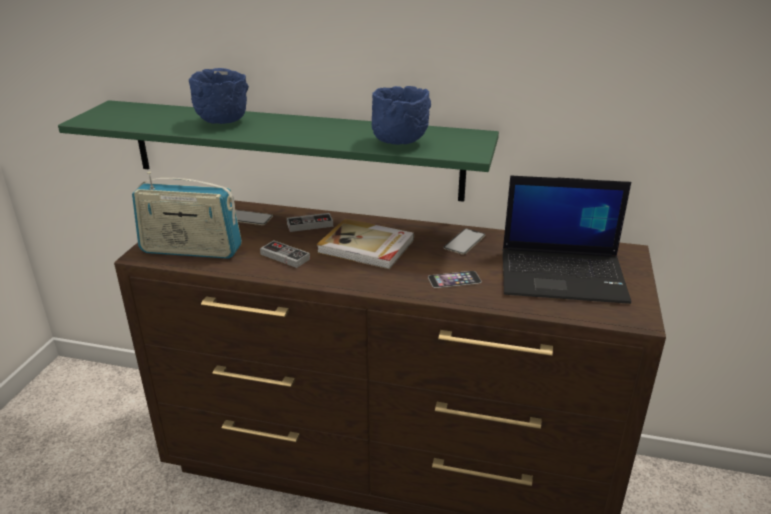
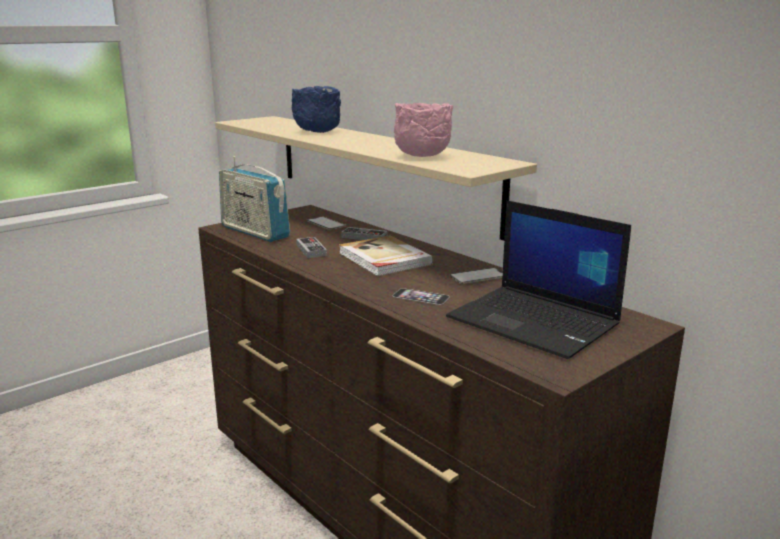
camera: 35 degrees right, 10 degrees down
(293, 149) = (379, 169): green shelf -> beige shelf
(399, 143) = (421, 157): blue bowl -> pink bowl

